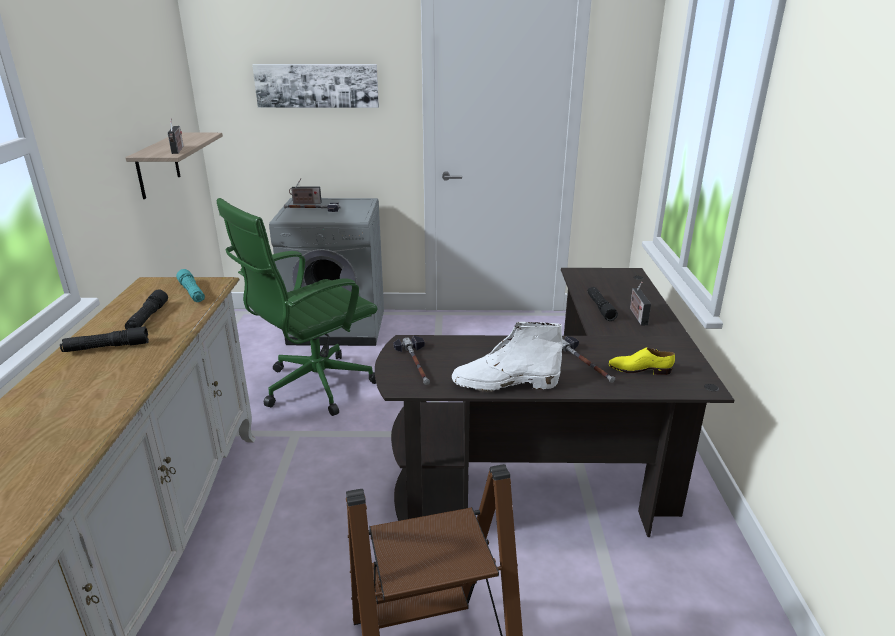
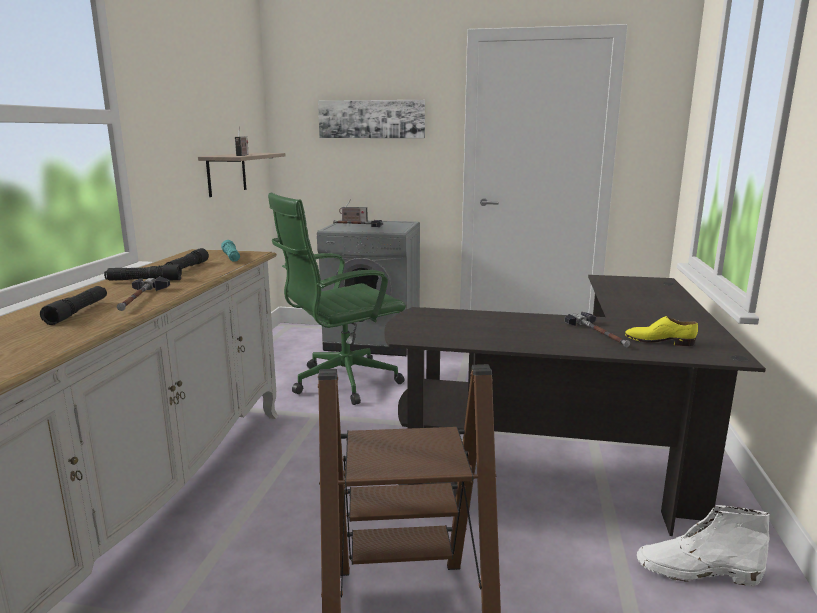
camera: 10 degrees right, 10 degrees down
(417, 364) = (427, 325): hammer -> hammer (140, 298)
(504, 383) = (511, 342): white boot -> white boot (696, 571)
(600, 308) = (624, 300): black flashlight -> black flashlight (78, 312)
(637, 315) = (663, 307): radio -> none

